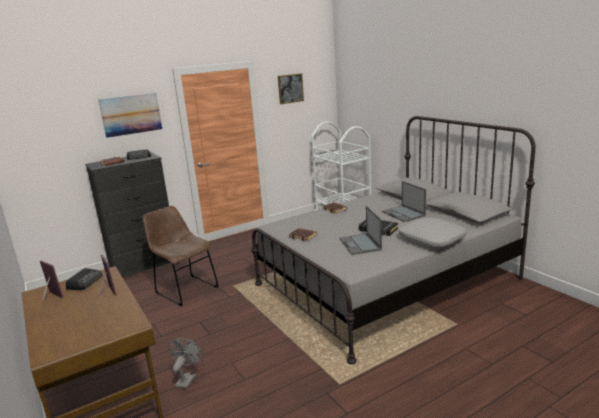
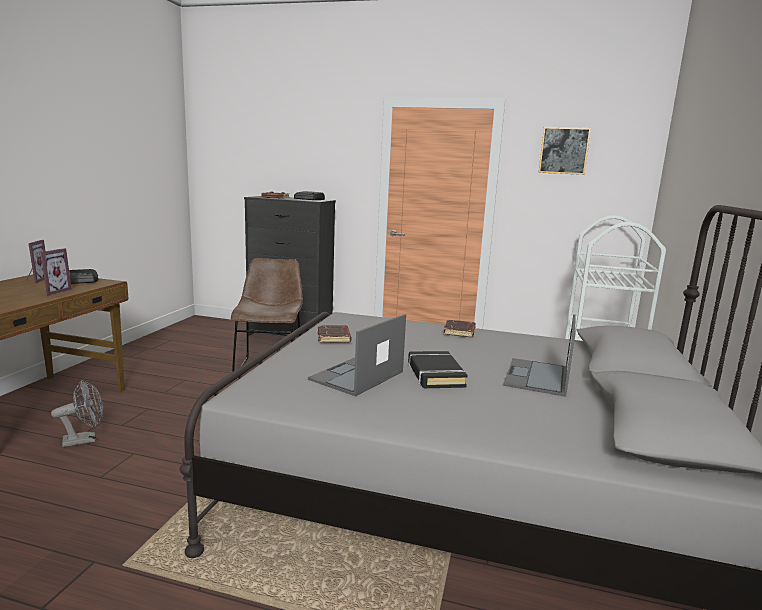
camera: 45 degrees right, 5 degrees down
(131, 114) = (323, 149): picture -> none
(432, 239) = (469, 428): grey pillow -> none

